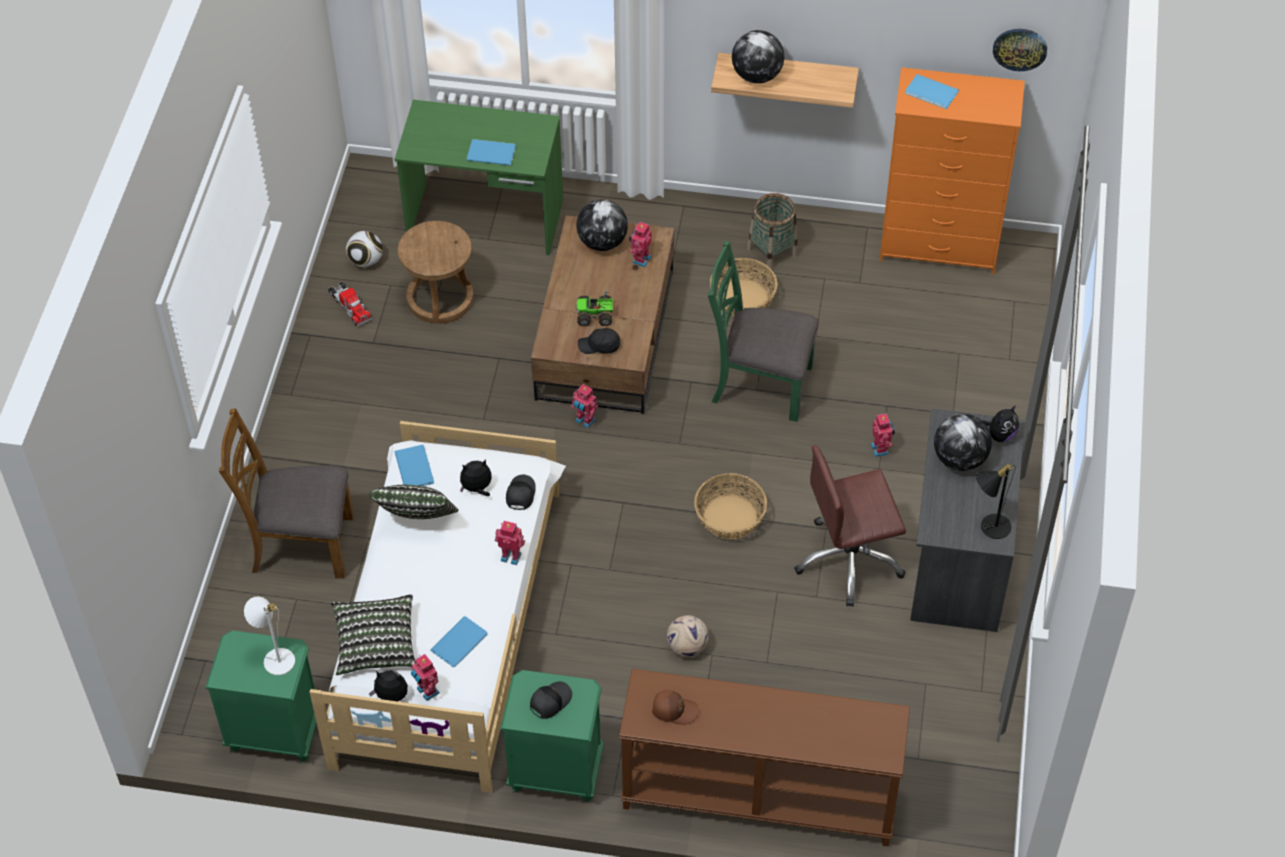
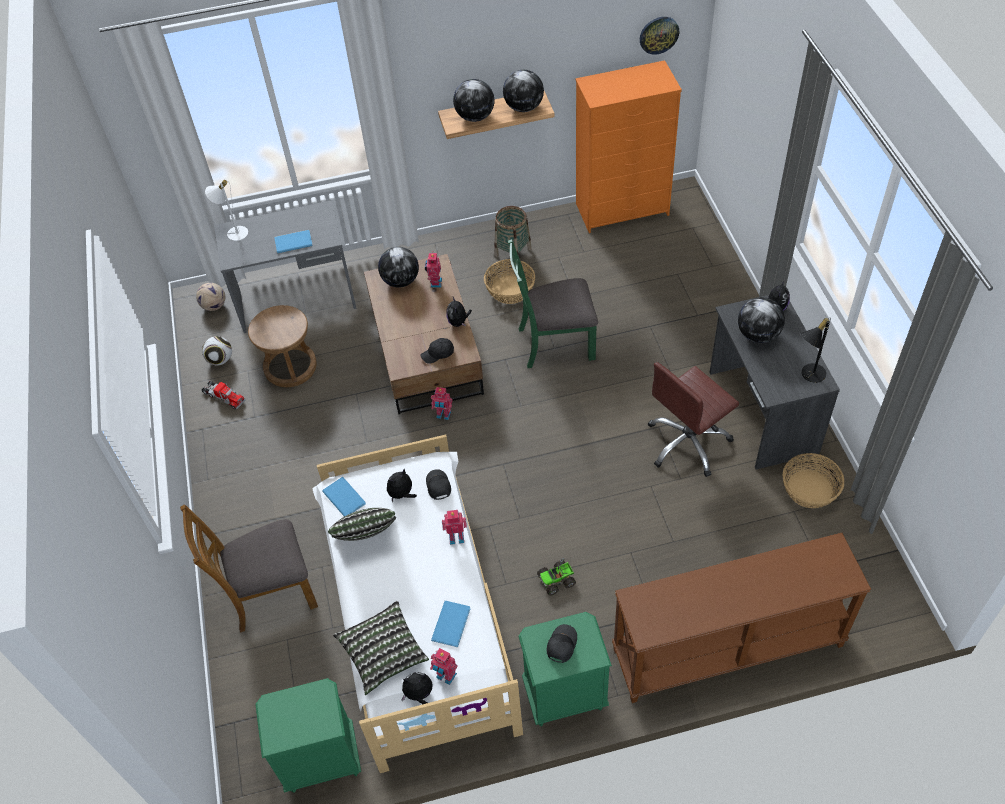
camera: 20 degrees left, 0 degrees up
(275, 657) = (312, 703): white table lamp -> white table lamp (234, 232)
(485, 220) = (297, 300): green desk -> grey desk
(595, 315) = (423, 333): toy truck -> toy truck (557, 580)
(642, 317) = (458, 322): none -> plush toy
(674, 709) = (668, 610): brown cap -> none
(687, 647) = (609, 554): football -> football (214, 306)
(729, 517) = (586, 445): basket -> basket (809, 489)
(821, 84) = (524, 107): none -> globe
(881, 449) = (663, 357): toy robot -> none
(932, 93) = (607, 88): blue book -> none

